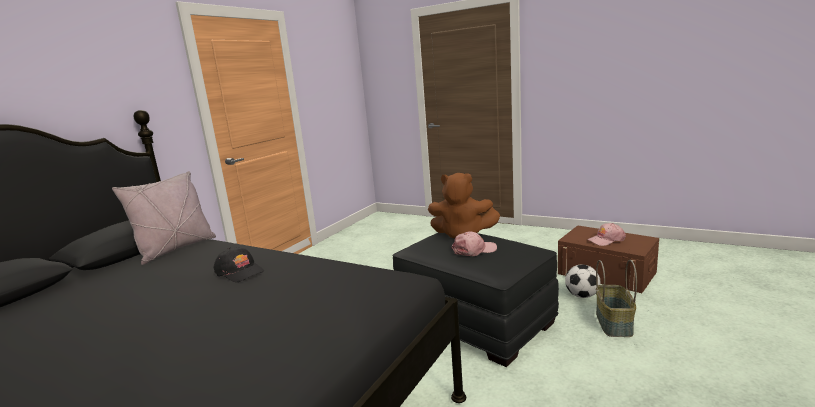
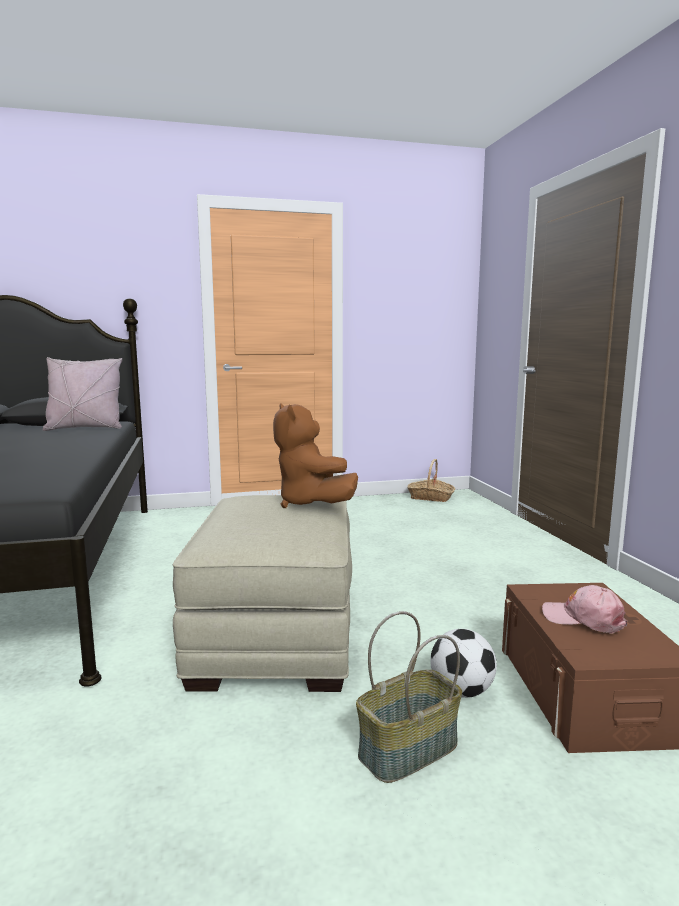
camera: 45 degrees right, 5 degrees down
(240, 272) = (37, 448): black cap -> none
(369, 223) = (430, 497): none -> basket
(474, 250) = (262, 518): pink cap -> none
(474, 321) = (275, 633): black ottoman -> beige ottoman

